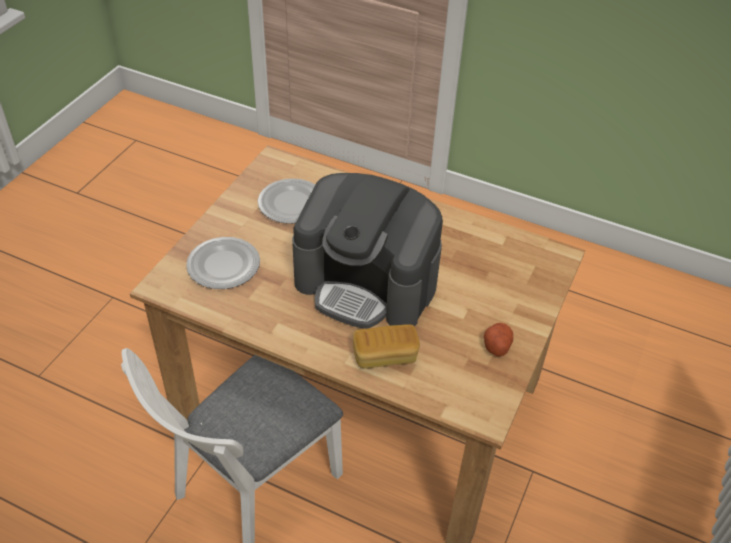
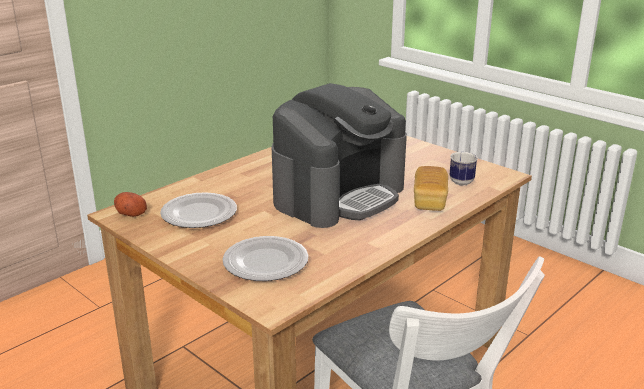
camera: 70 degrees left, 20 degrees down
(450, 379) = (463, 181): none -> mug
(496, 345) = (433, 159): potato -> potato (130, 213)

